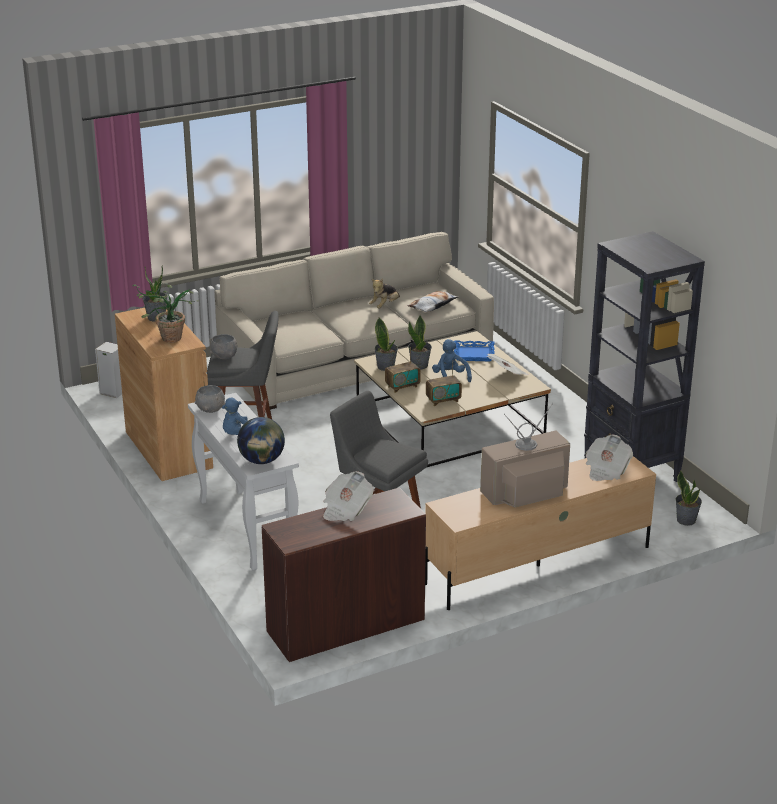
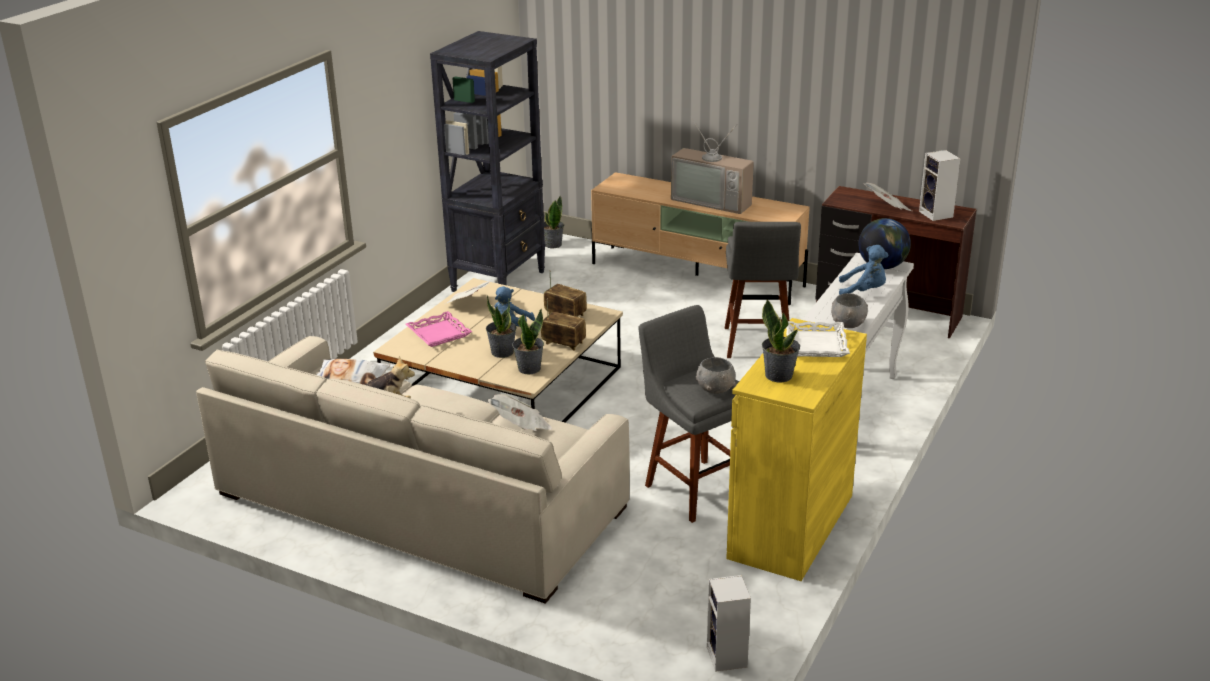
camera: 125 degrees left, 0 degrees up
(166, 339) = (816, 344): potted plant -> white tray
(168, 449) = (791, 526): brown cabinet -> yellow cabinet
(301, 527) = (937, 214): none -> speaker
(473, 354) = (439, 333): blue tray -> pink tray
(606, 470) = (636, 186): newspaper -> newspaper (521, 427)

